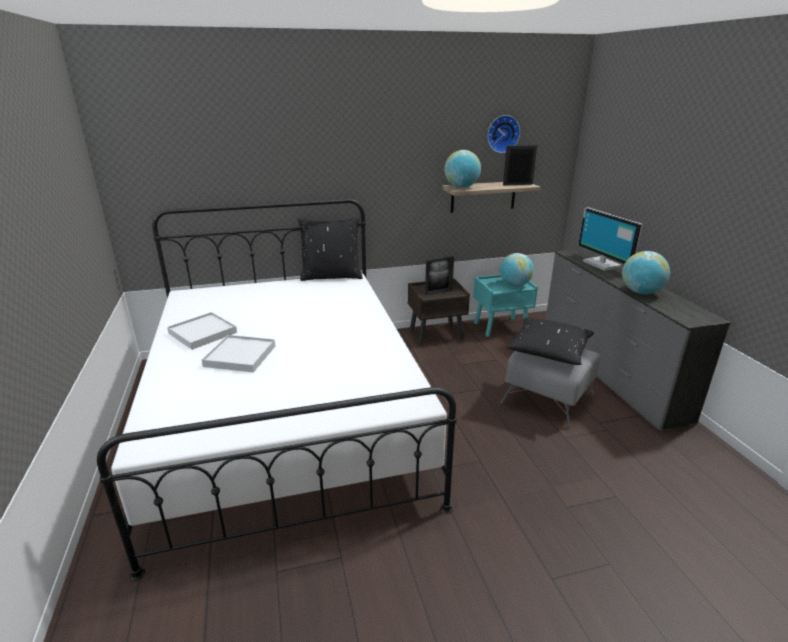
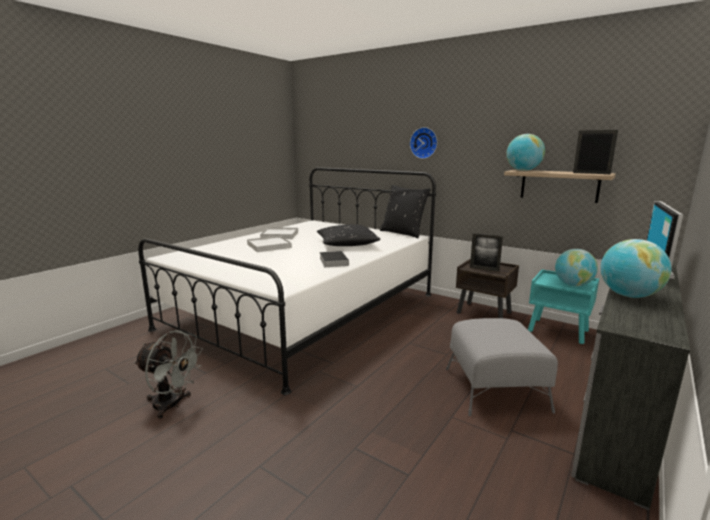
camera: 50 degrees right, 10 degrees down
(369, 344) = (333, 261): none -> book
(387, 614) = (172, 405): none -> grey fan
(502, 134) = (586, 120): wall clock -> wall clock (424, 143)
(548, 350) = (496, 329): black pillow -> black pillow (347, 244)

